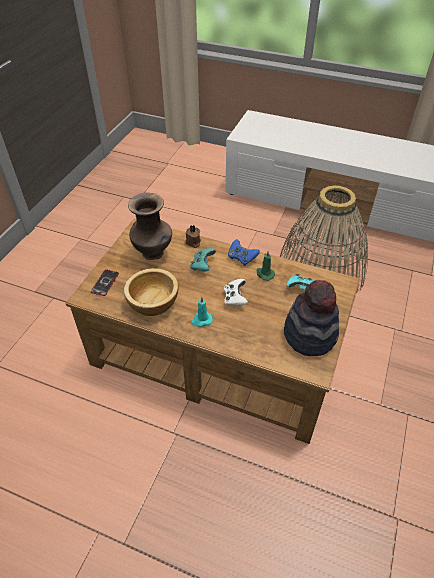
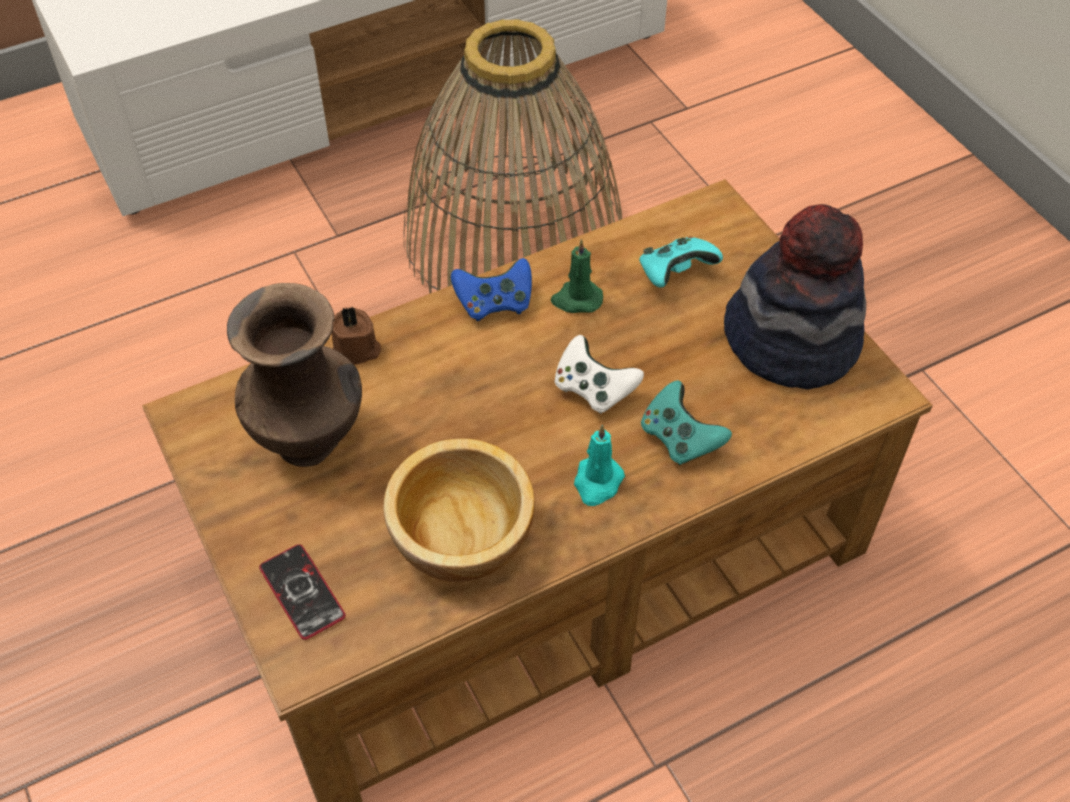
camera: 50 degrees left, 5 degrees up
(202, 265) = (444, 380): turquoise game controller -> turquoise game controller (679, 438)

